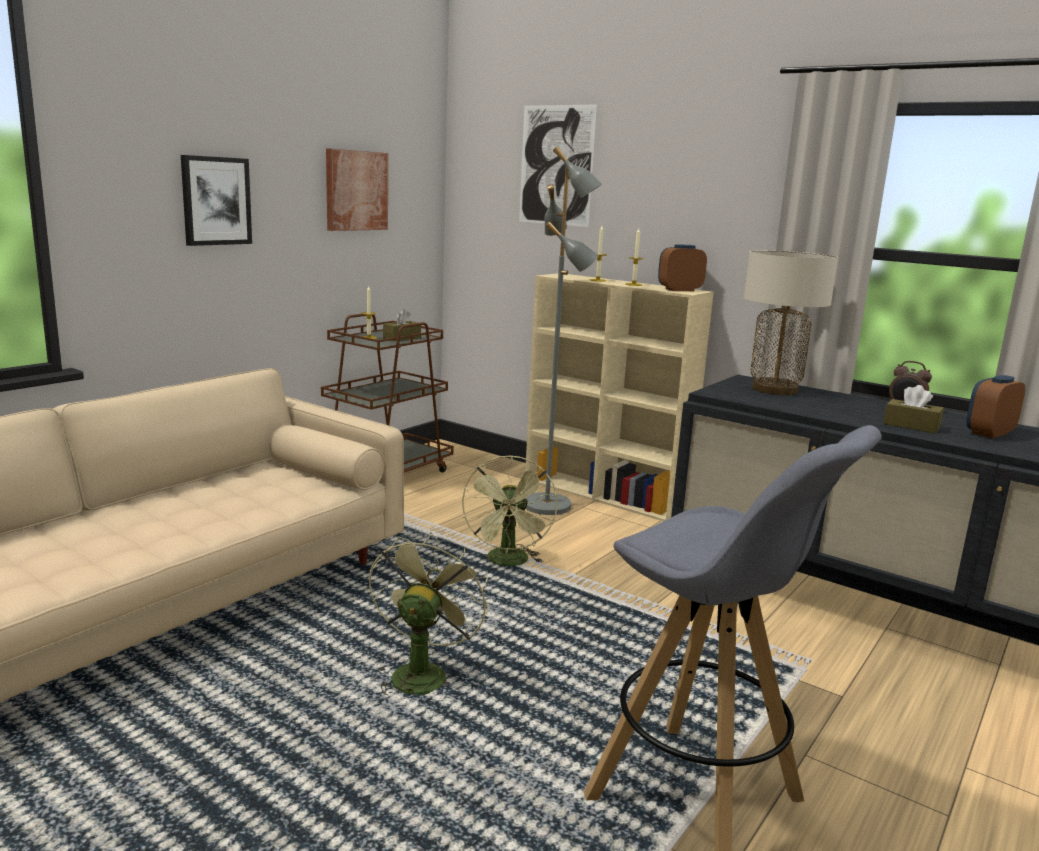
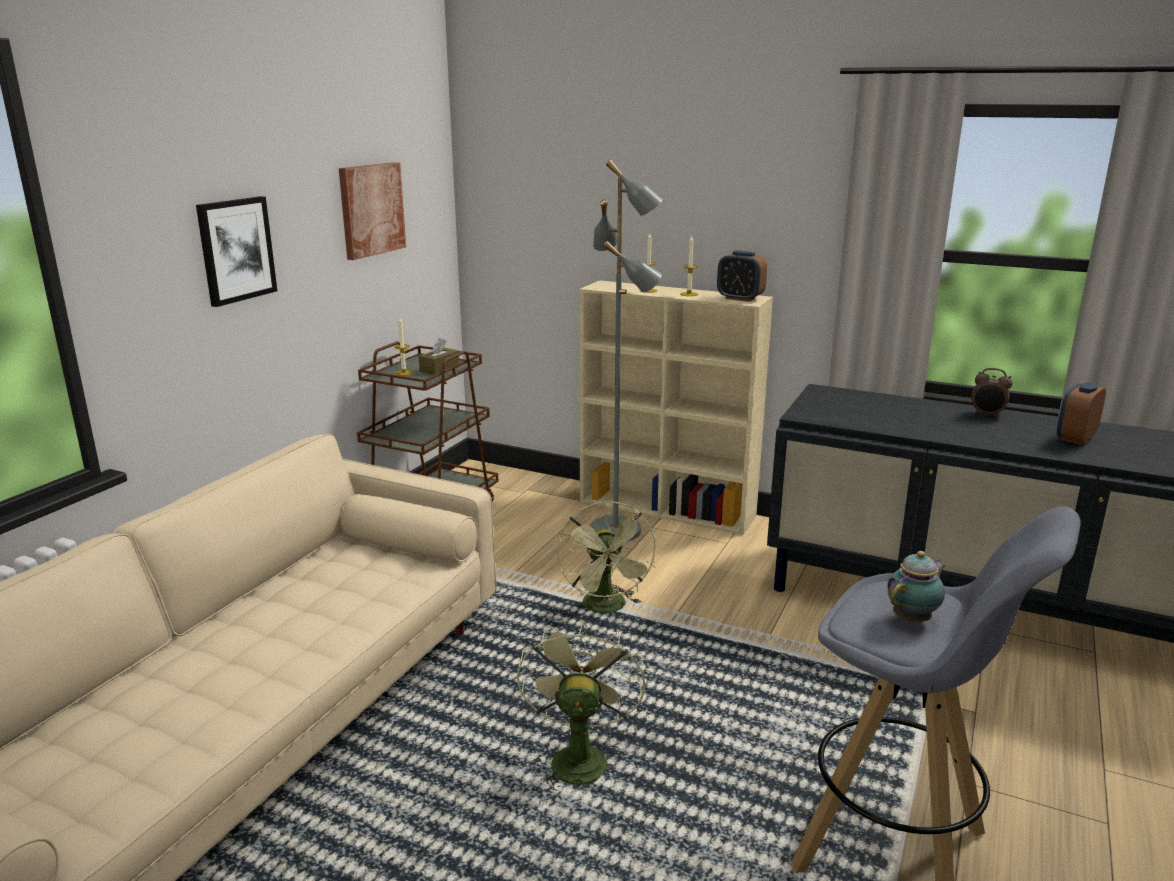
camera: 10 degrees left, 5 degrees up
(556, 165) = (587, 165): picture -> none
(679, 290) = (740, 298): alarm clock -> alarm clock turned 120 degrees counterclockwise
(717, 539) = (913, 618): none -> teapot
(774, 389) = (855, 402): table lamp -> none
(911, 426) = (1004, 437): brown tissue box -> none

